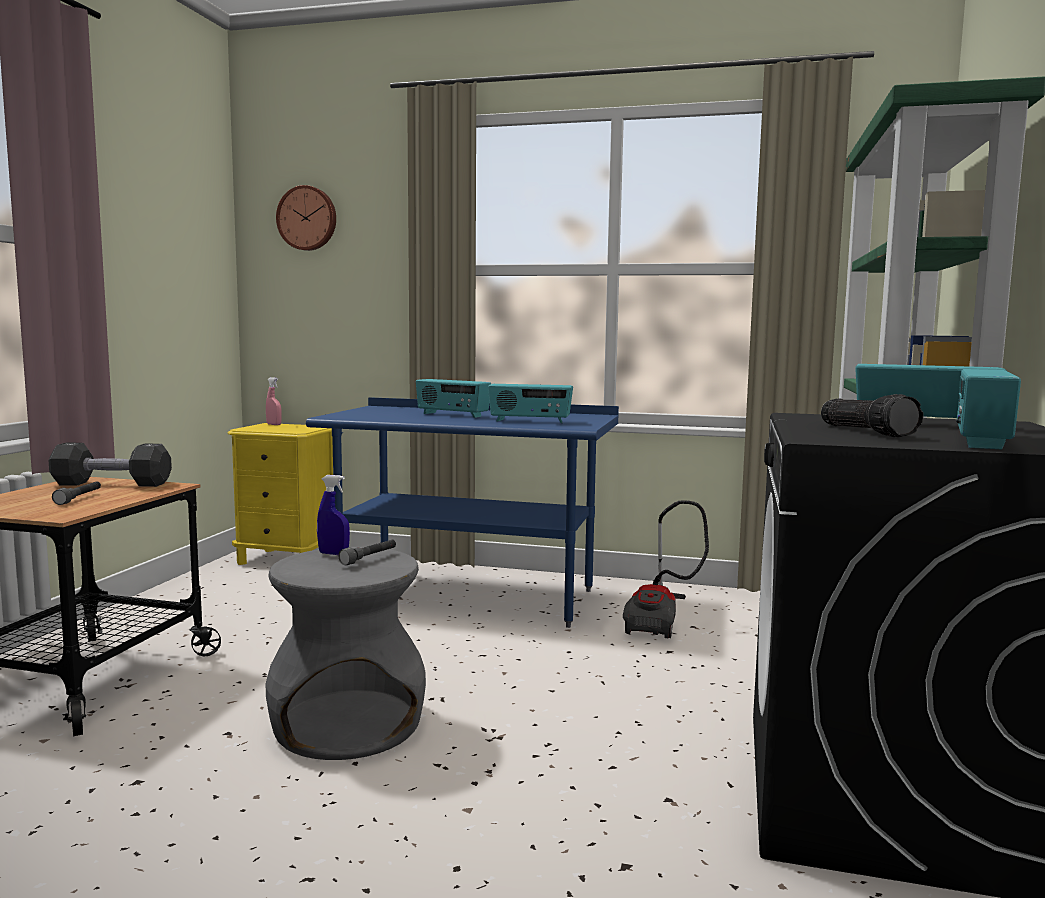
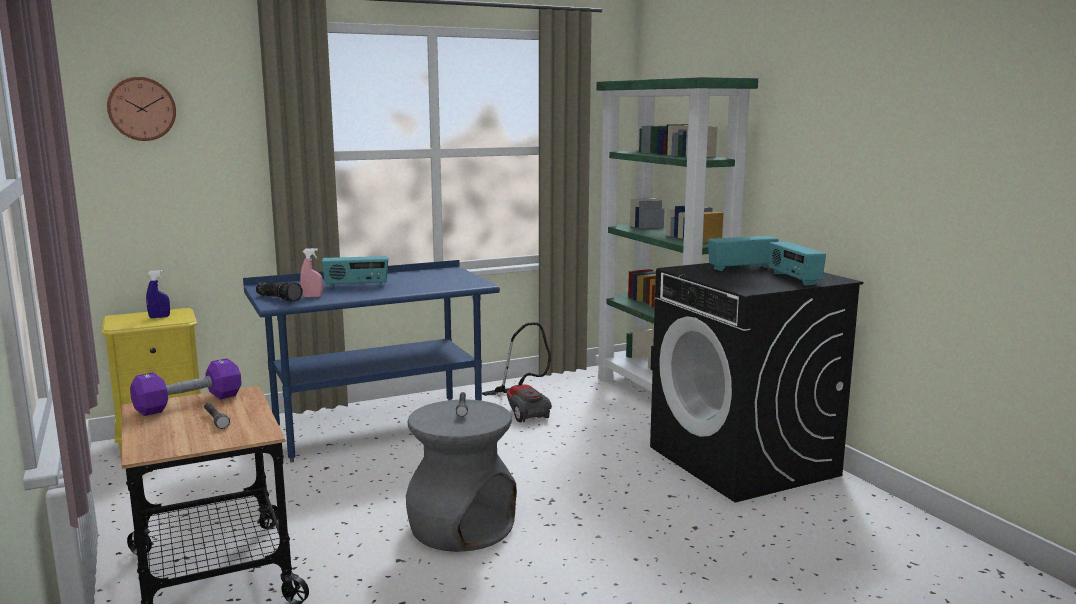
camera: 40 degrees left, 5 degrees up
(112, 484) = (189, 403): black dumbbell -> purple dumbbell
(274, 424) = (126, 316): pink spray bottle -> pink spray bottle (312, 297)
(333, 554) = (433, 412): blue spray bottle -> blue spray bottle (159, 317)
(530, 421) = (432, 284): radio -> none
(868, 432) = (744, 279): flashlight -> flashlight (279, 298)

